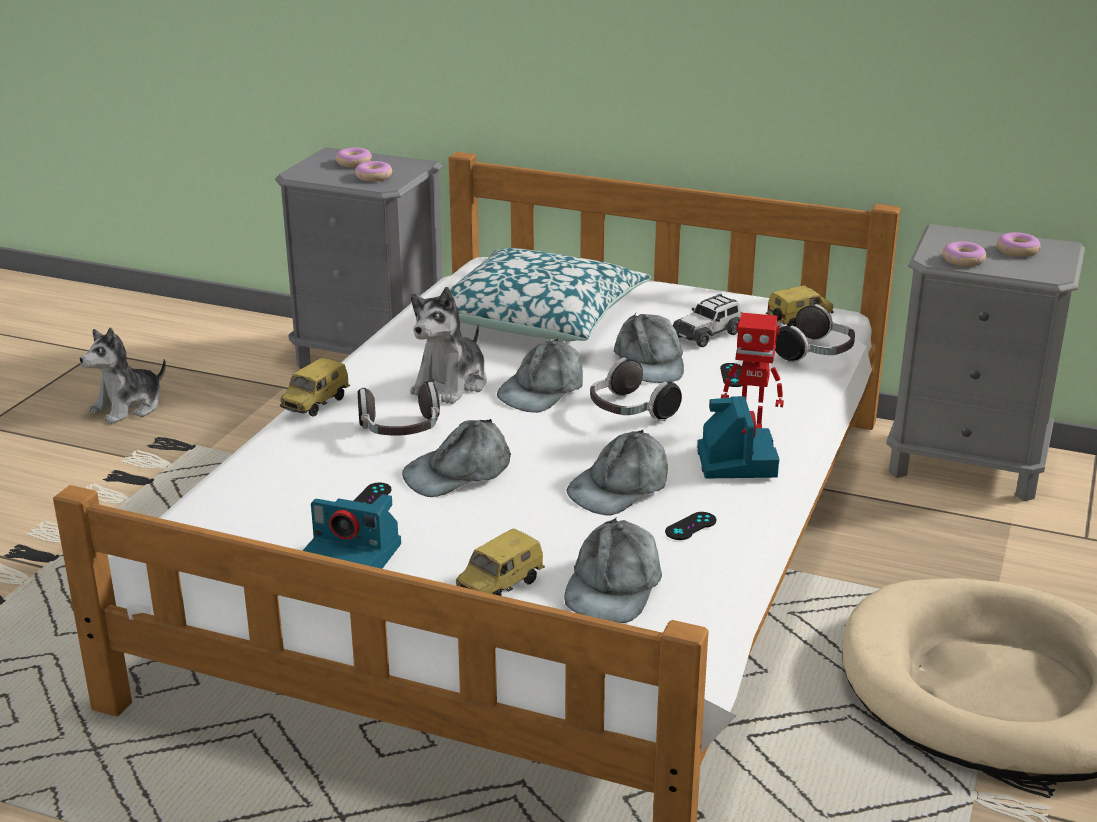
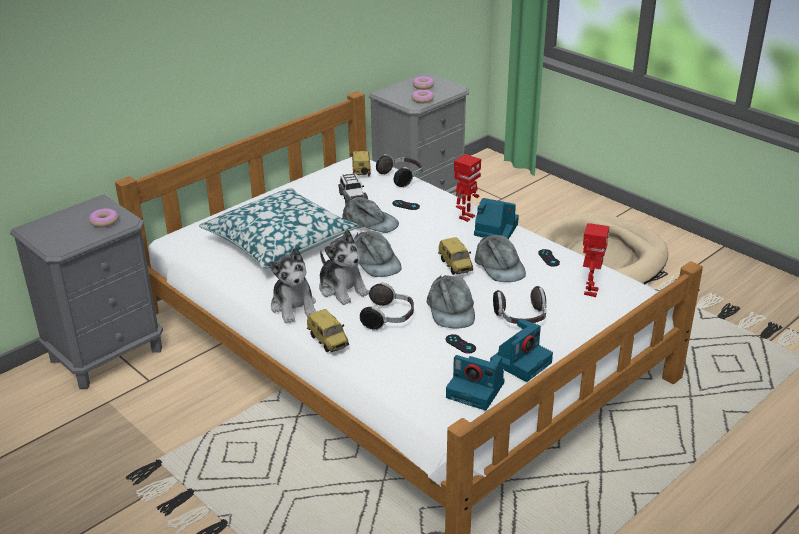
camera: 65 degrees left, 5 degrees up
(128, 407) = (59, 486): plush toy -> plush toy (294, 306)
(260, 535) = (477, 390): none -> camera
(354, 163) = (65, 224): donut -> none
(501, 588) = (575, 323): toy car -> toy car (456, 266)
(613, 586) = (590, 292): grey cap -> toy robot
(629, 412) = (422, 243): headphones -> headphones (521, 318)

